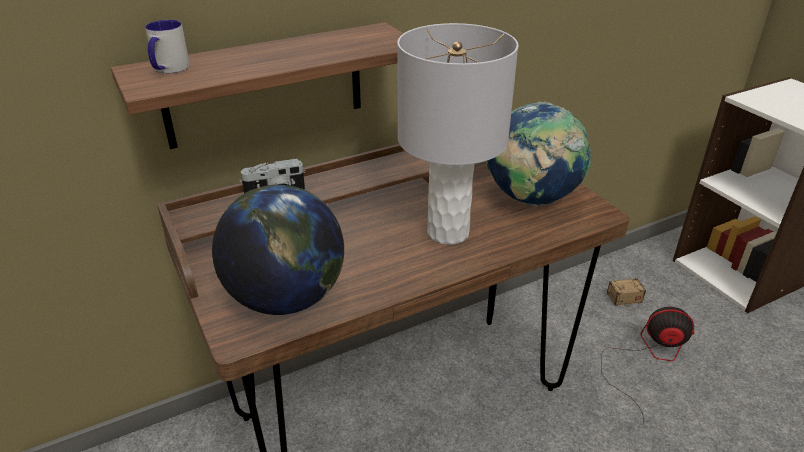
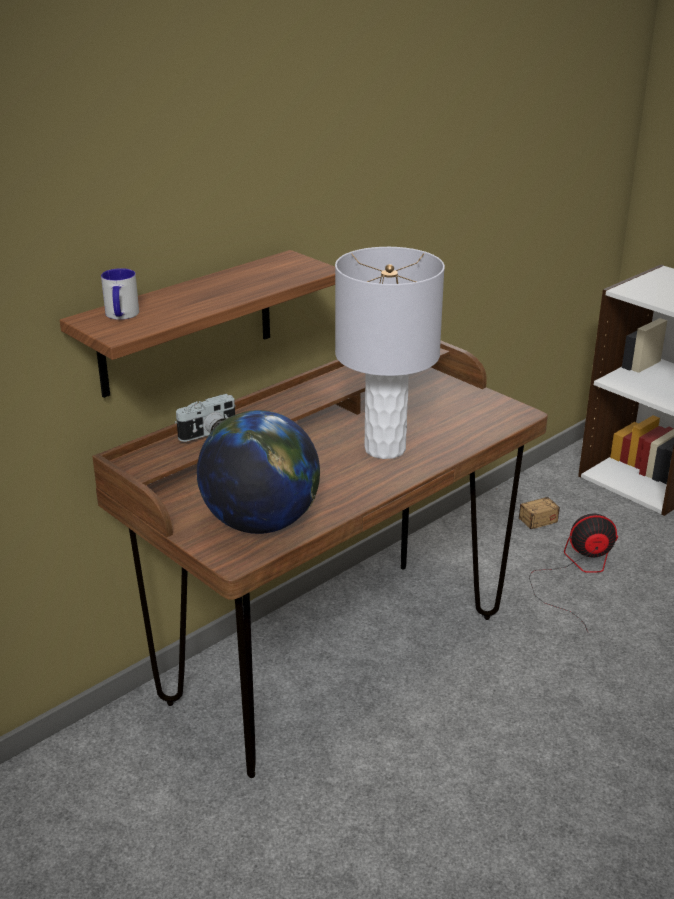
camera: 15 degrees left, 5 degrees down
(531, 200) = (451, 411): globe -> none

